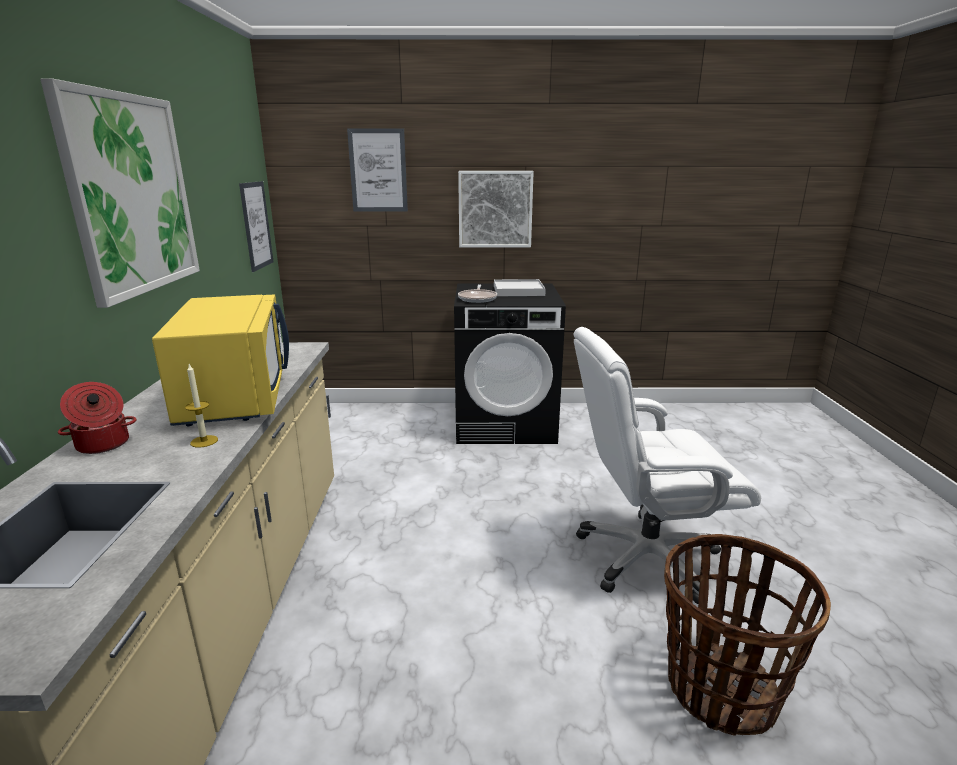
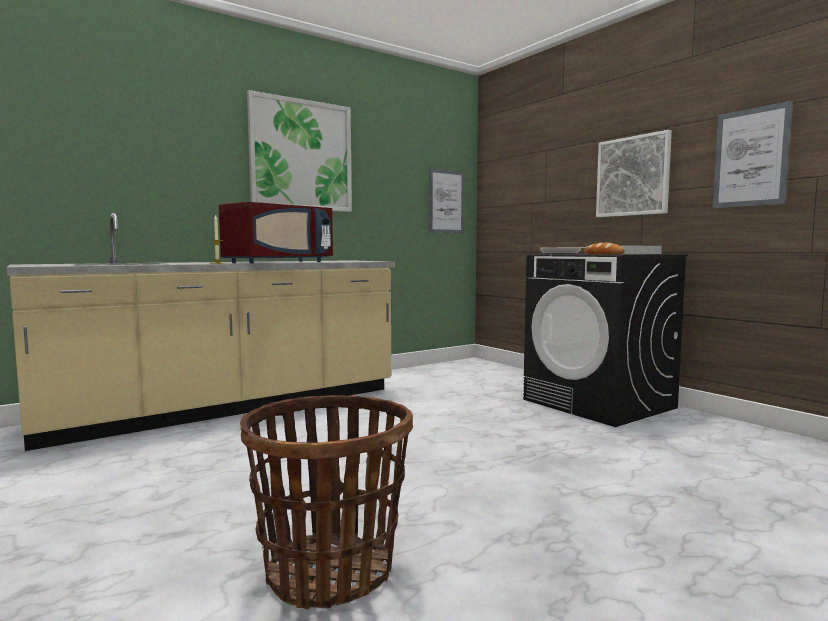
camera: 55 degrees right, 15 degrees down
(103, 445) = (198, 262): cooking pot -> none
(235, 396) = (279, 262): yellow microwave -> red microwave
(378, 170) = (541, 154): picture -> picture (750, 157)
(536, 301) = (603, 254): none -> bread
(646, 557) = (492, 501): white office chair -> none

